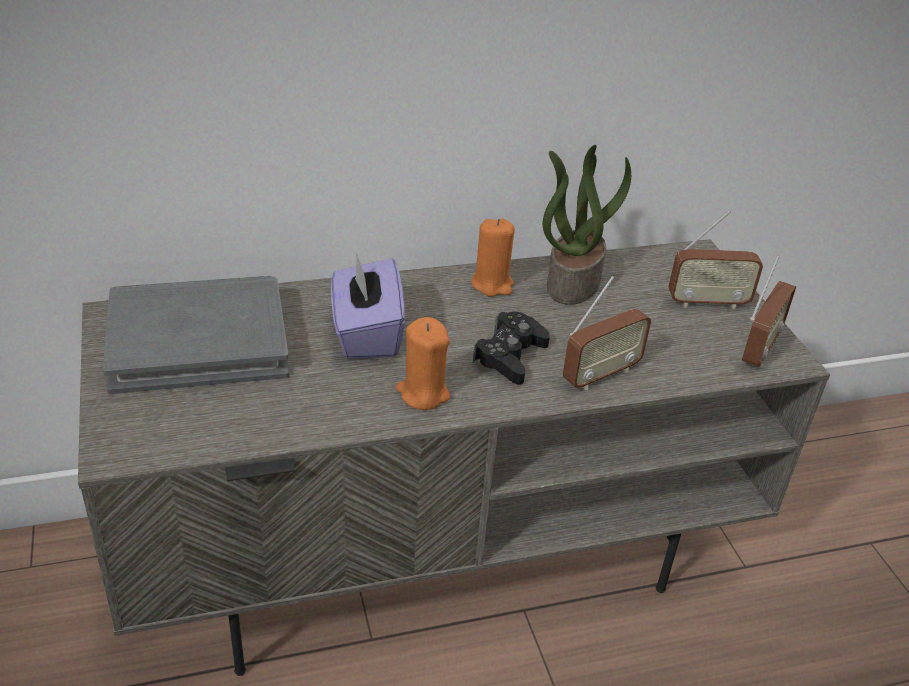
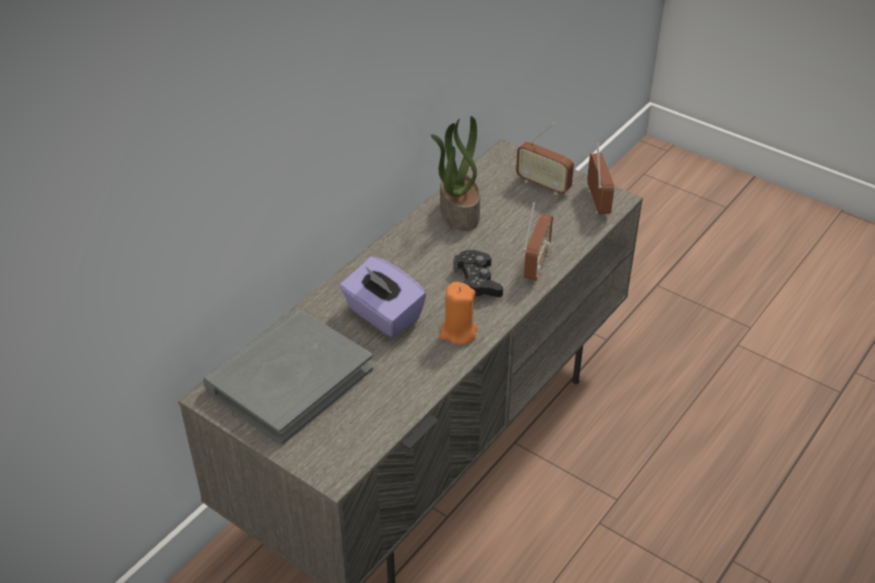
camera: 35 degrees left, 5 degrees up
(492, 284) = (415, 240): orange candle -> none
(707, 303) = (543, 185): radio -> radio turned 75 degrees clockwise

